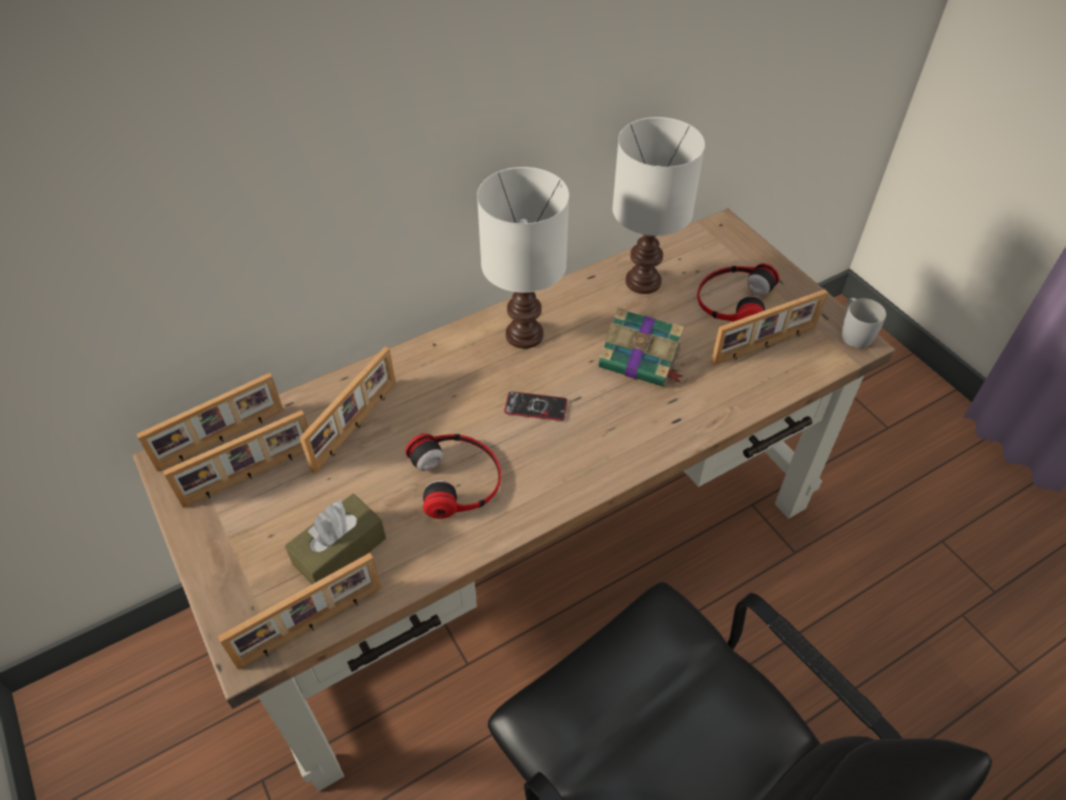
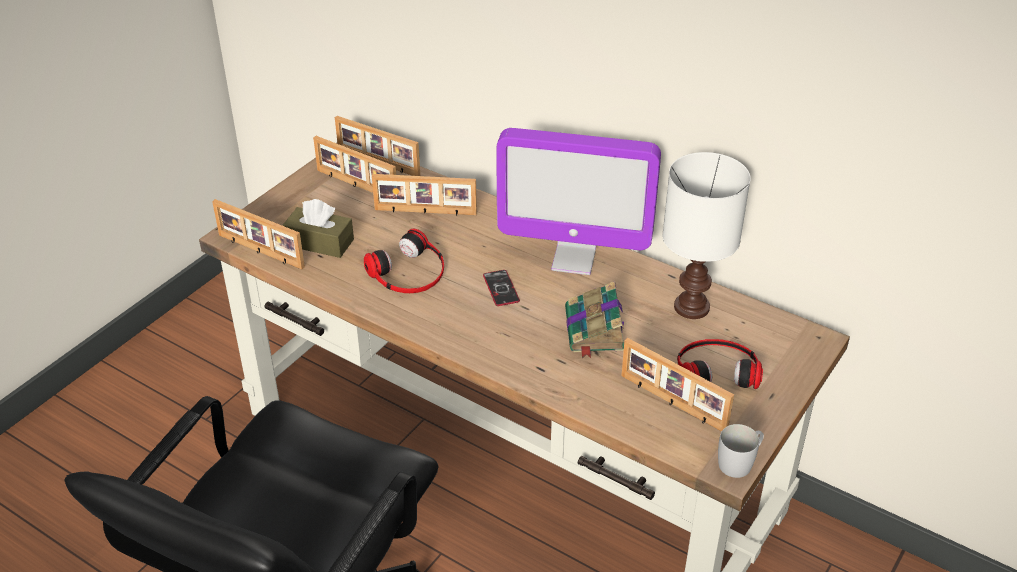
camera: 65 degrees right, 10 degrees down
(524, 334) = (573, 259): white table lamp -> monitor

